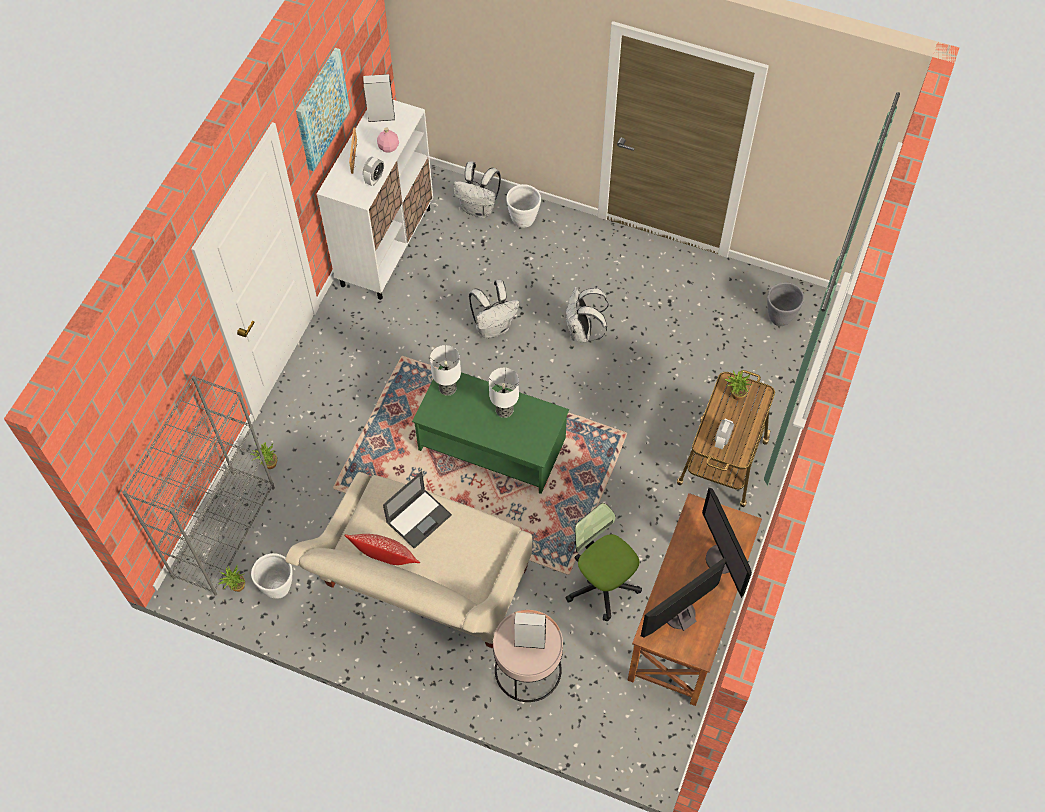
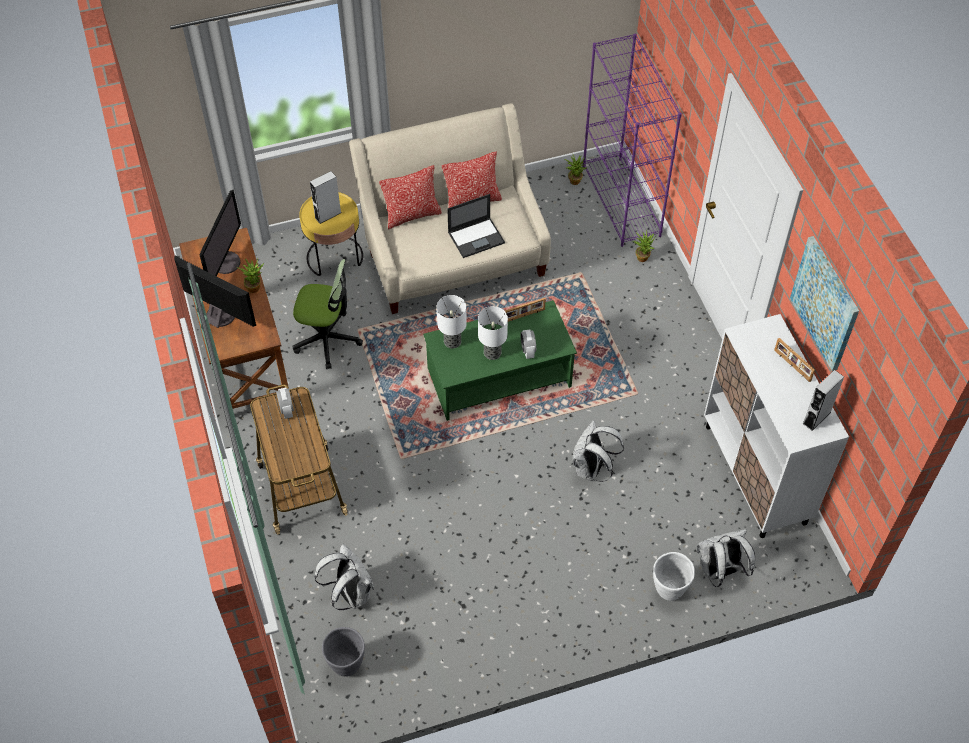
camera: 140 degrees right, 5 degrees down
(224, 531) = (621, 202): grey bookcase -> purple bookcase
(278, 588) = (548, 196): white planter -> none
(375, 179) = (751, 358): alarm clock -> alarm clock (528, 351)
(389, 147) = (775, 394): pink bottle -> none
(419, 518) = (476, 237): laptop -> laptop turned 120 degrees counterclockwise
(448, 388) = (552, 340): table lamp -> table lamp (452, 342)
(448, 423) = (524, 316): none -> picture frame
(452, 585) = (412, 215): none -> pillow
(527, 670) = (335, 257): pink side table -> yellow side table
(582, 332) = (514, 518): white backpack -> white backpack (350, 593)
(735, 396) = (302, 453): potted plant -> potted plant (255, 286)

